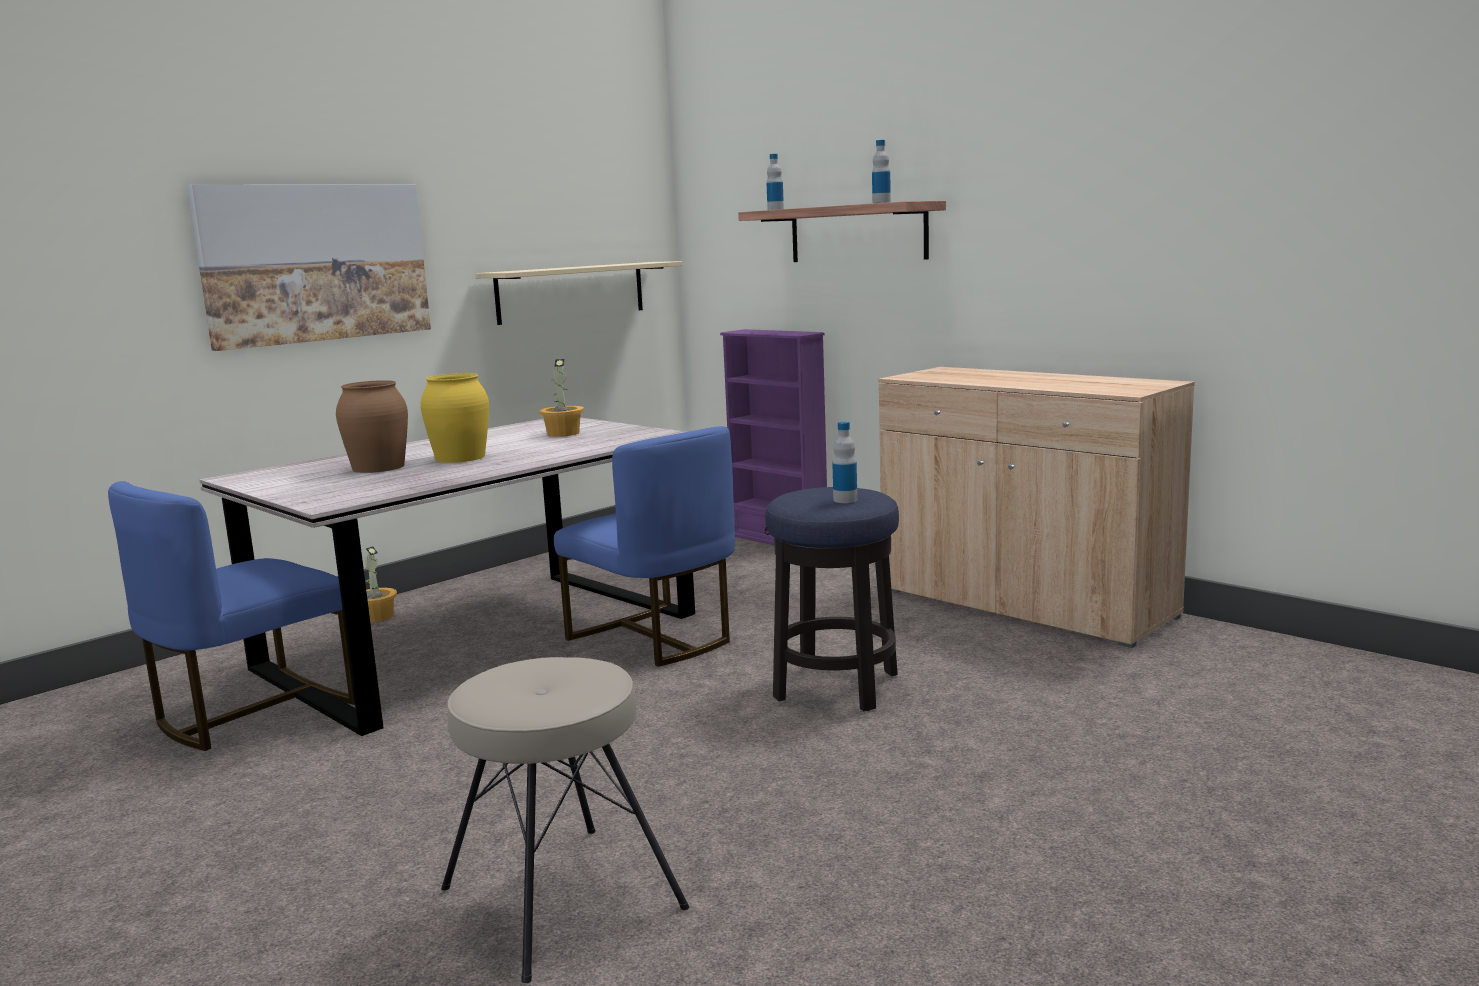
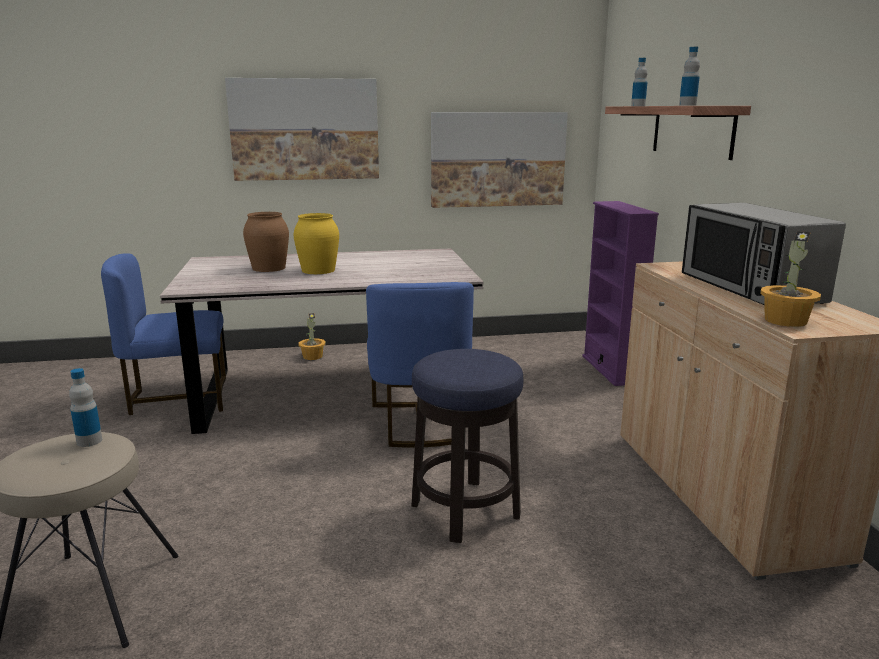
camera: 35 degrees right, 5 degrees up
(563, 433) = (412, 263): potted plant -> potted plant (785, 320)
(571, 292) = (497, 159): beige shelf -> picture
(845, 500) = (467, 369): bottle -> bottle (89, 441)
(1023, 378) = (749, 288): none -> microwave

